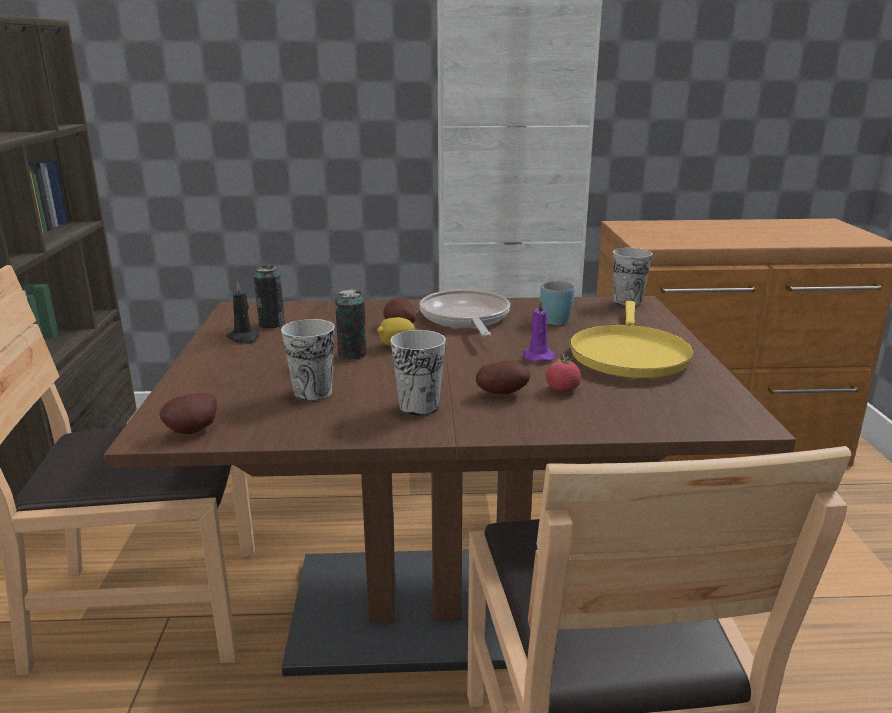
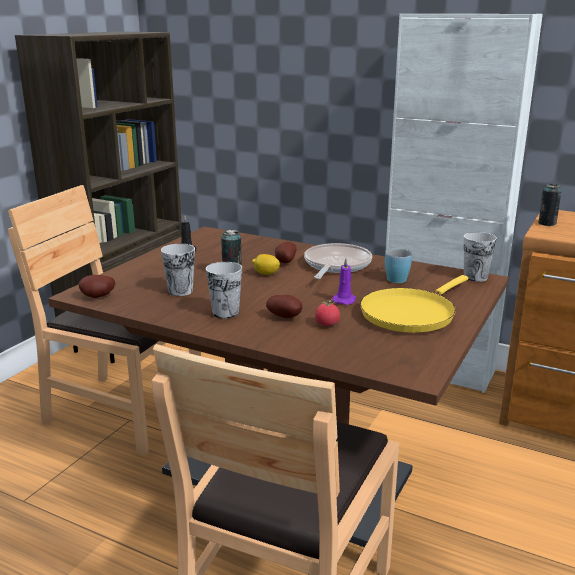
camera: 30 degrees right, 0 degrees up
(271, 324) = (213, 246): can -> can (547, 223)

